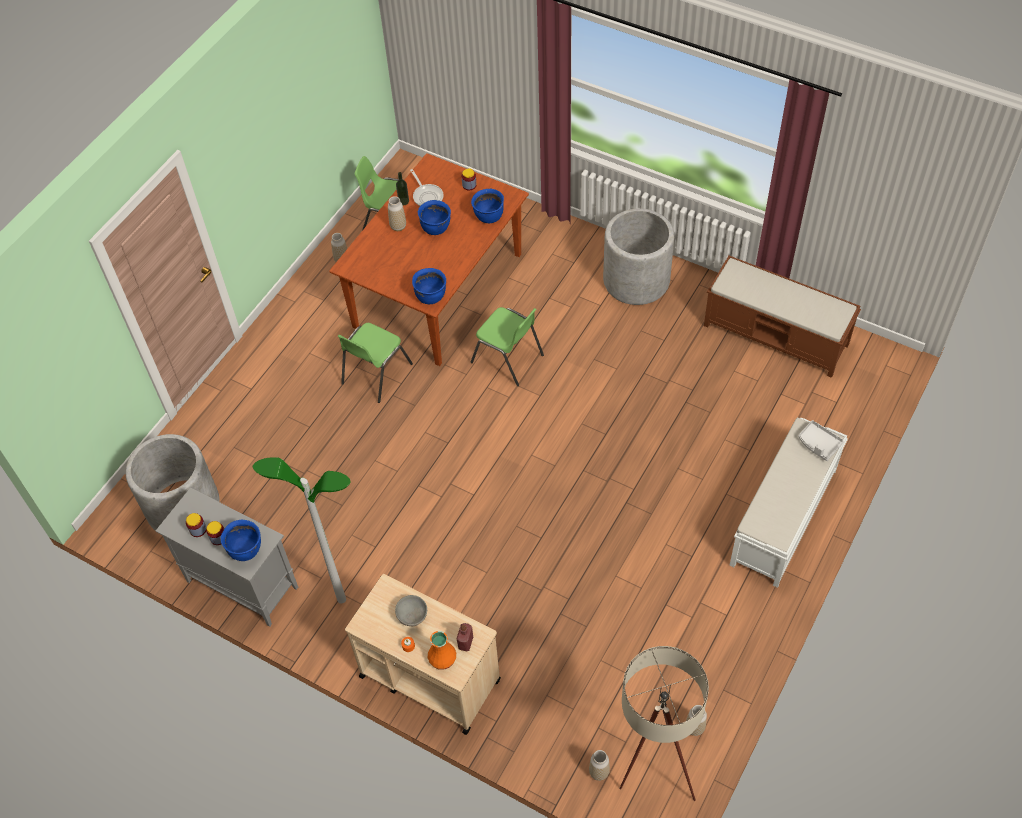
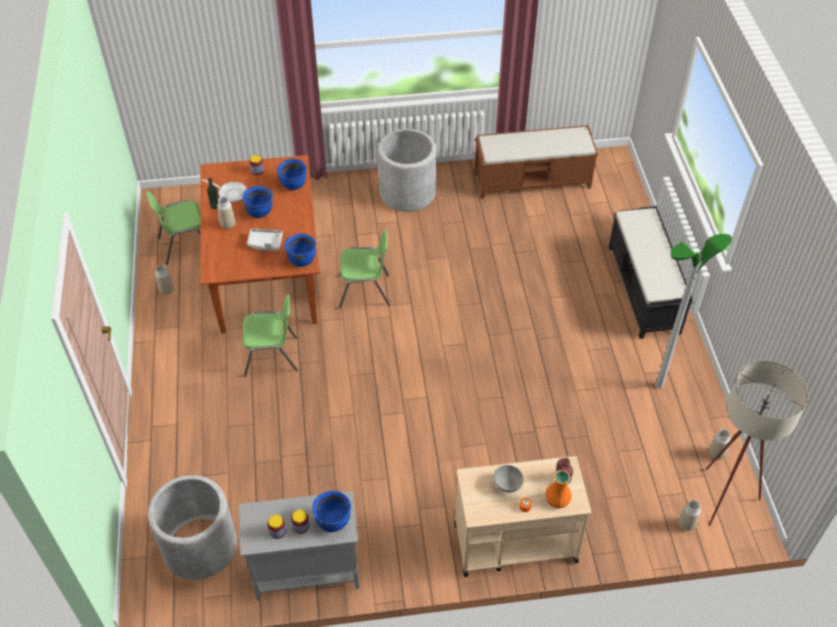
camera: 40 degrees left, 5 degrees down
(341, 599) = (397, 531): floor lamp -> floor lamp (659, 385)
(375, 374) = (272, 356): green chair -> green chair turned 90 degrees counterclockwise
(783, 518) = (643, 290): white bench -> black bench
(818, 444) = (645, 220): grey tray -> grey tray (265, 243)

